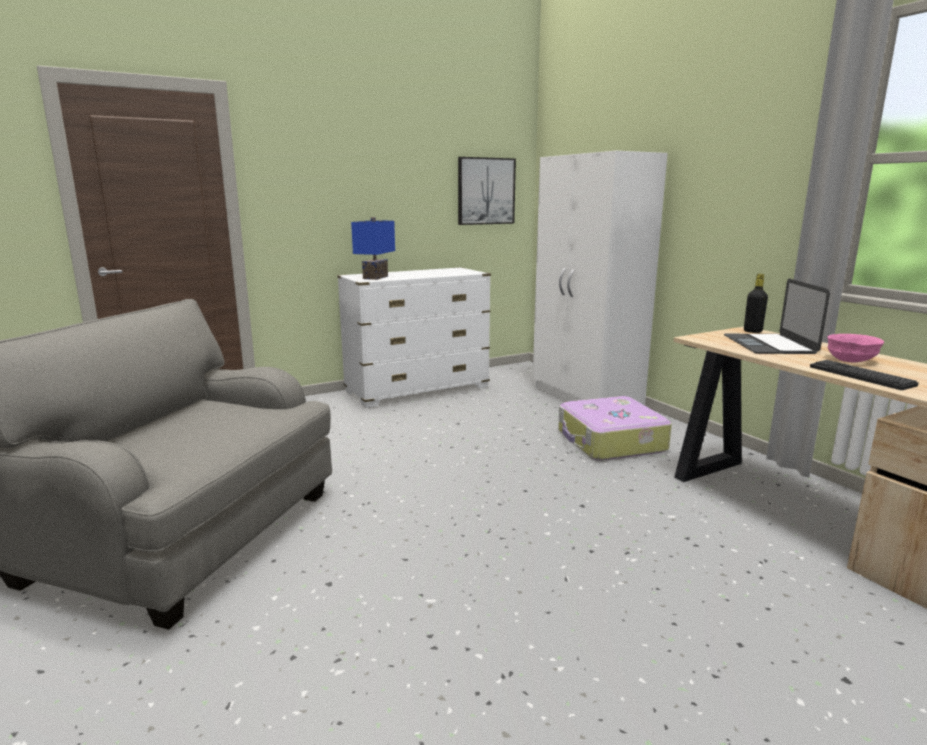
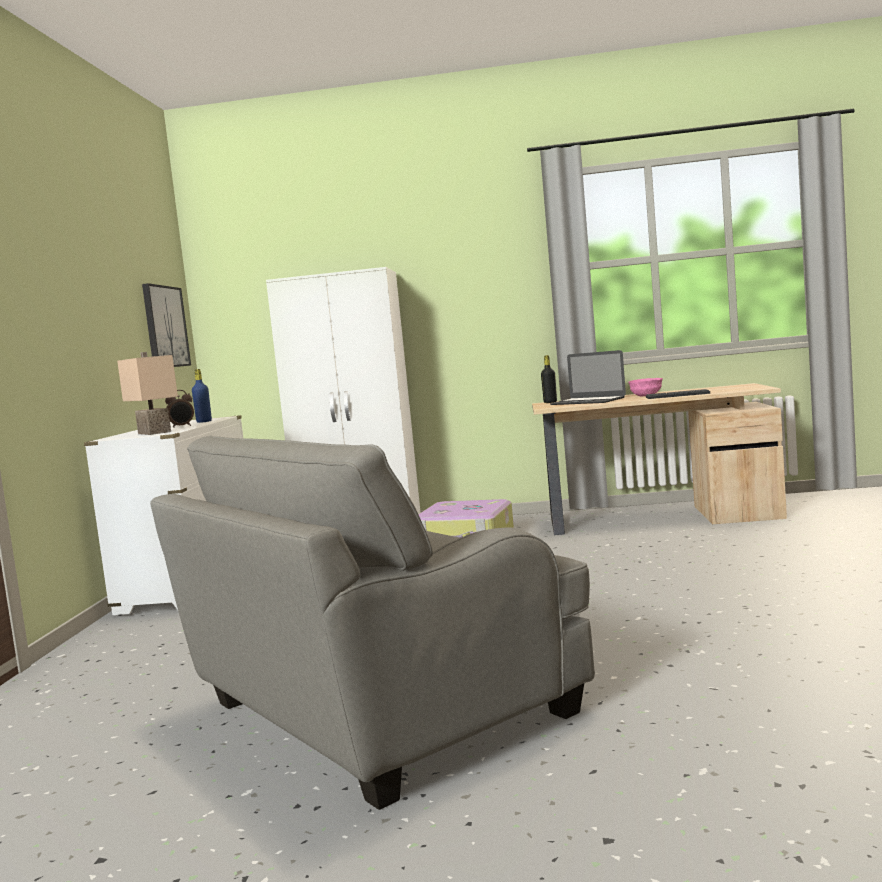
camera: 55 degrees left, 10 degrees down
(374, 277) = (152, 433): blue table lamp -> beige table lamp
(413, 275) = (182, 426): none -> alarm clock
(445, 274) = (204, 421): none -> blue bottle

